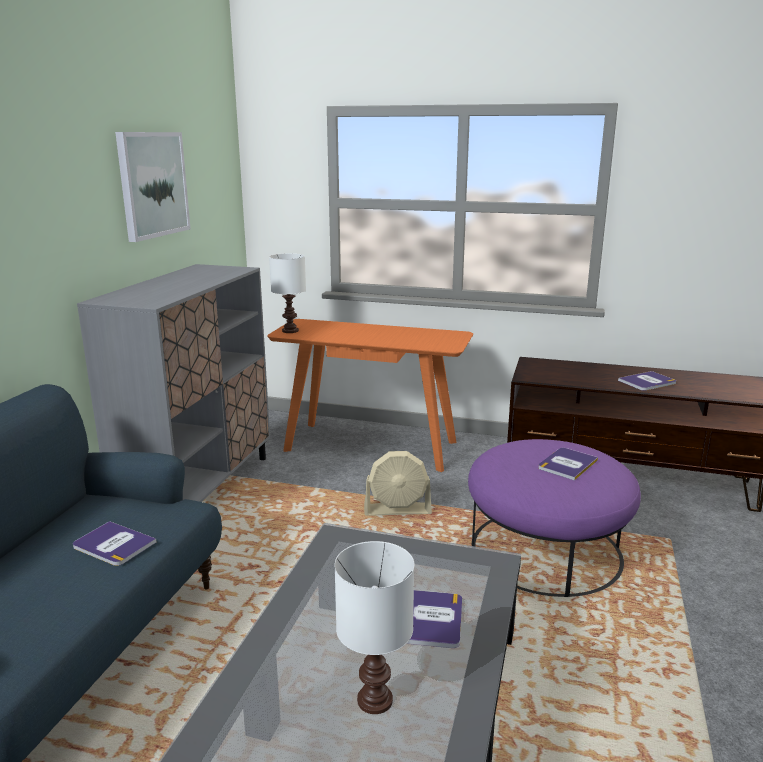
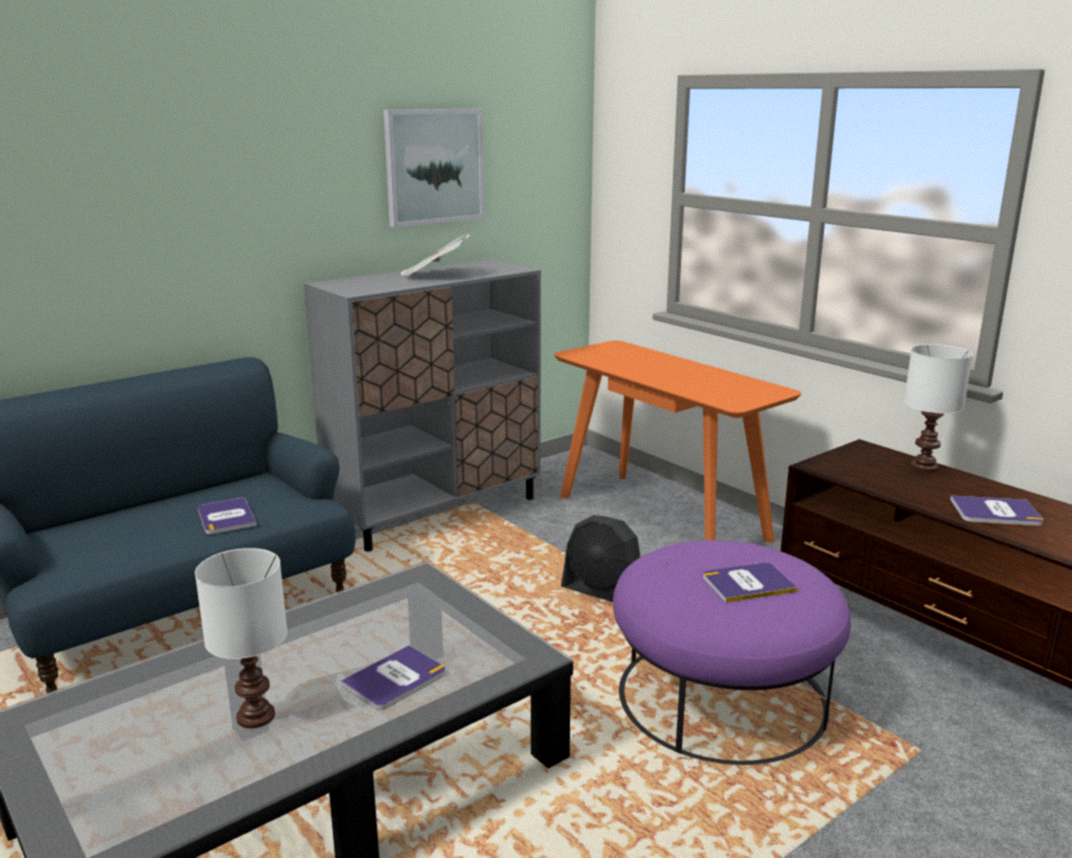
camera: 35 degrees right, 0 degrees up
(184, 281) = (433, 275): none -> newspaper
(290, 330) = (586, 352): white table lamp -> white table lamp (924, 466)
(397, 510) = (604, 593): beige fan -> black fan

